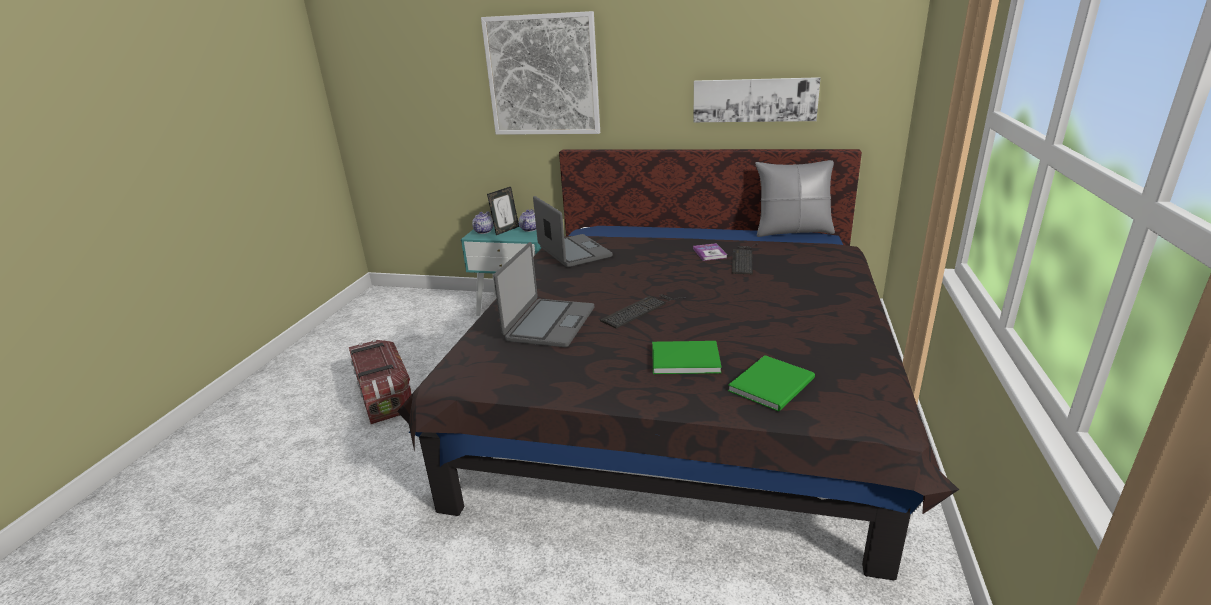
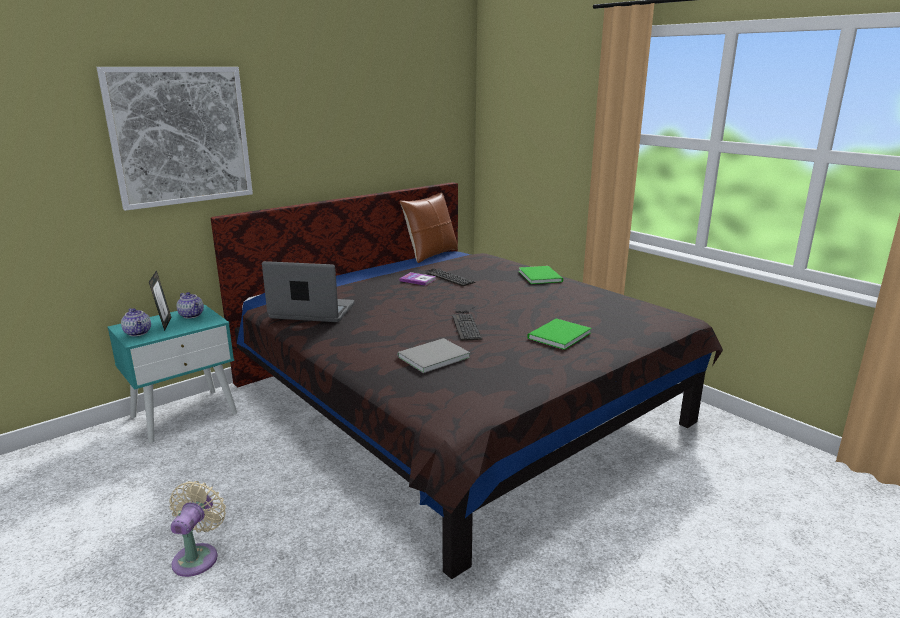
camera: 55 degrees left, 5 degrees down
(384, 396) = (198, 556): storage box -> beige fan
(549, 324) = (431, 357): laptop -> grey book
(754, 100) = (381, 149): picture -> none
(774, 384) = (622, 326): green book -> green book (540, 276)
(792, 231) = (430, 254): grey pillow -> brown pillow

